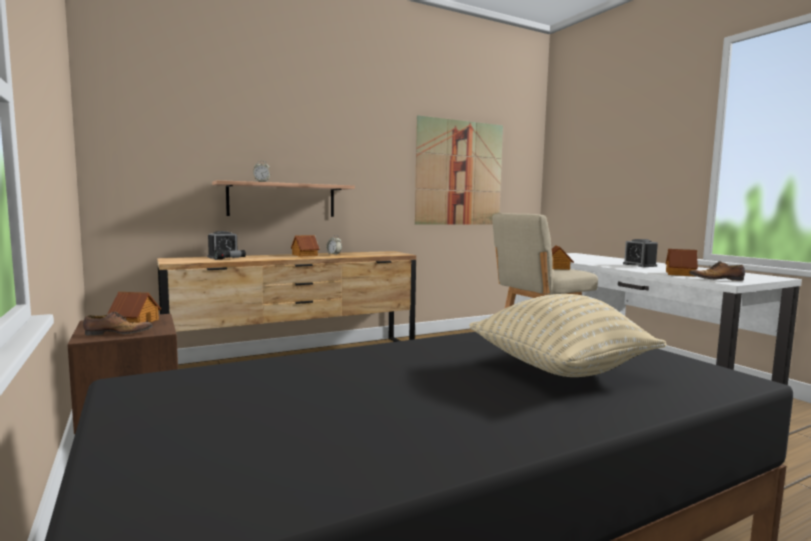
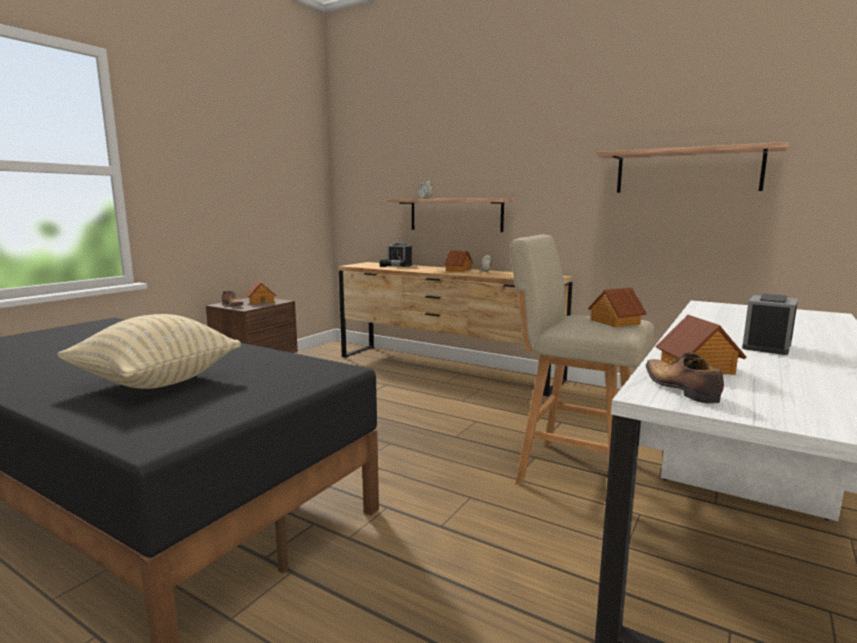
camera: 60 degrees right, 5 degrees up
(459, 173) = (687, 171): picture -> shelf

